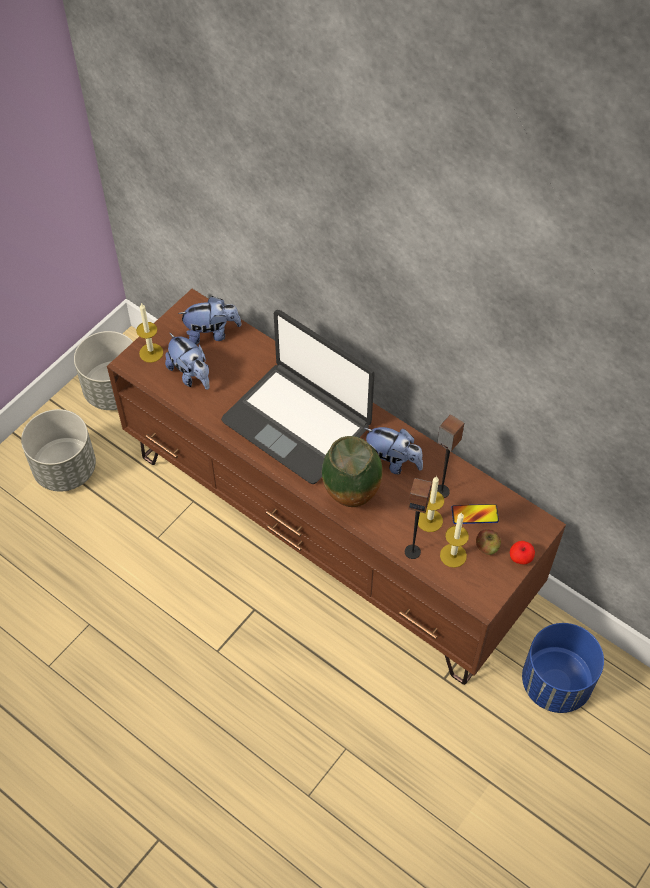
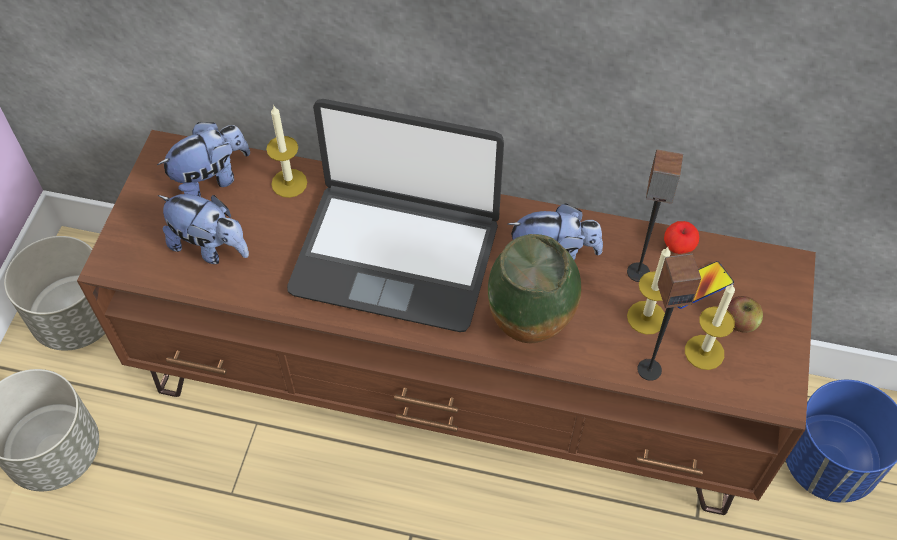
camera: 25 degrees left, 0 degrees up
(151, 353) = (135, 237): candle -> candle (289, 183)
(520, 558) = (789, 319): apple -> apple (678, 247)

